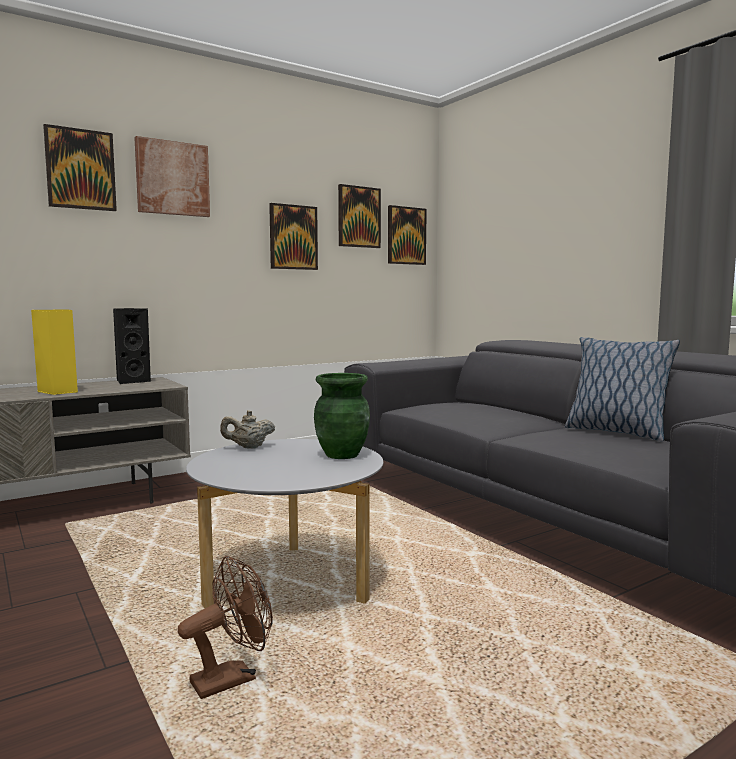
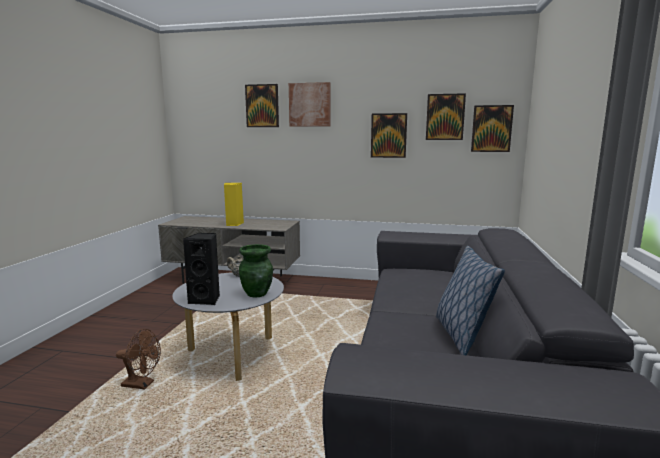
camera: 45 degrees right, 5 degrees up
(131, 381) = (277, 221): black speaker -> black speaker (206, 300)

